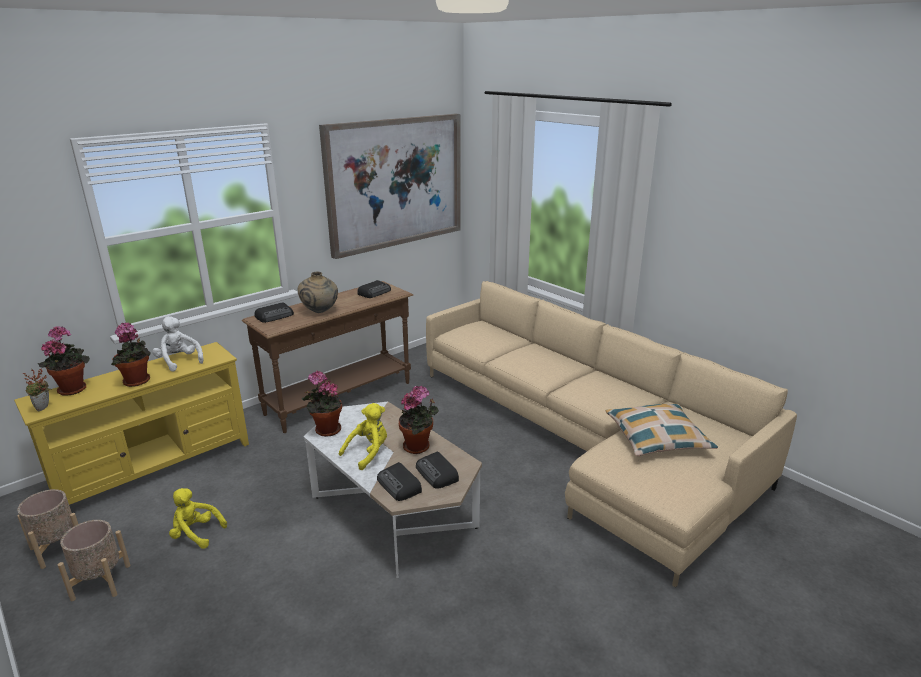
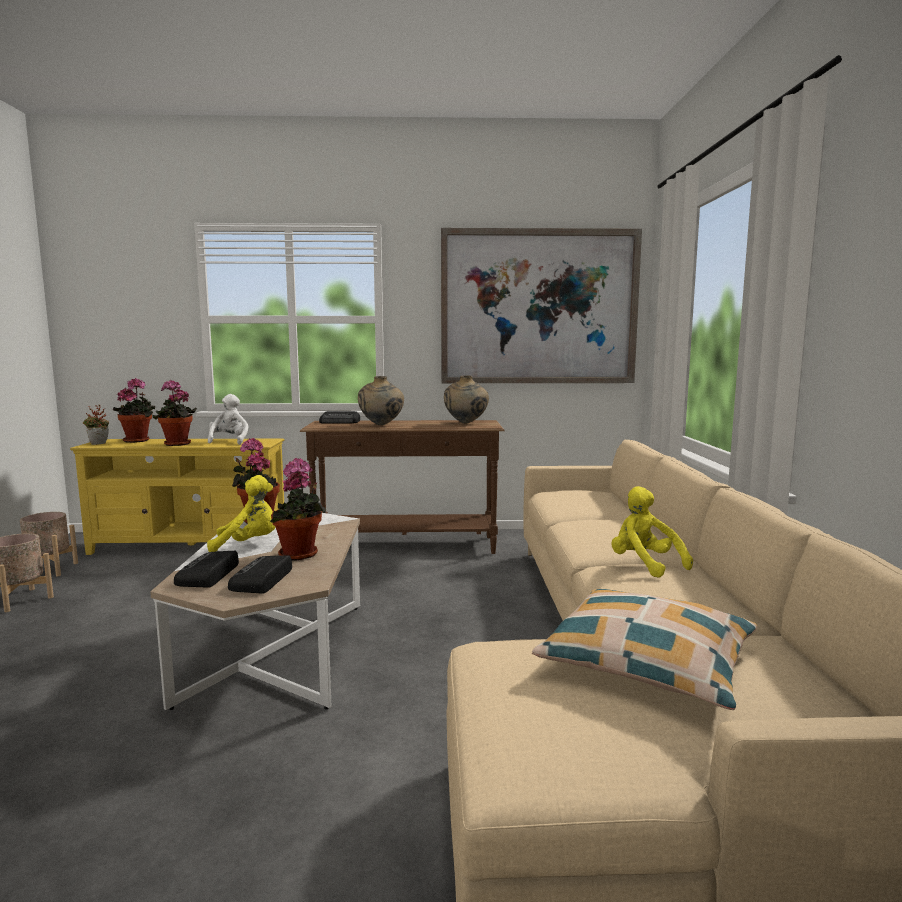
camera: 40 degrees right, 15 degrees down
(196, 534) = (122, 596): yellow plush toy -> yellow plush toy (644, 564)
(375, 292) = (466, 423): radio -> beige vase

